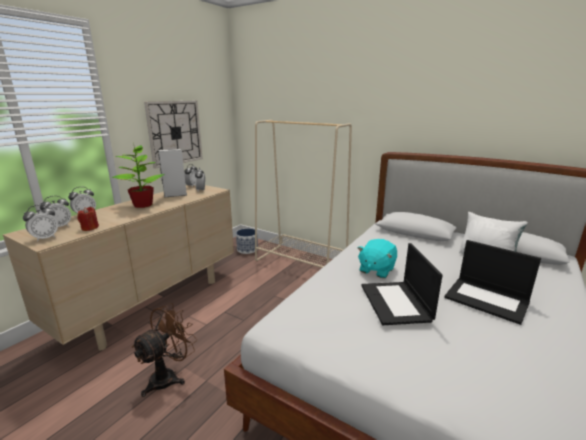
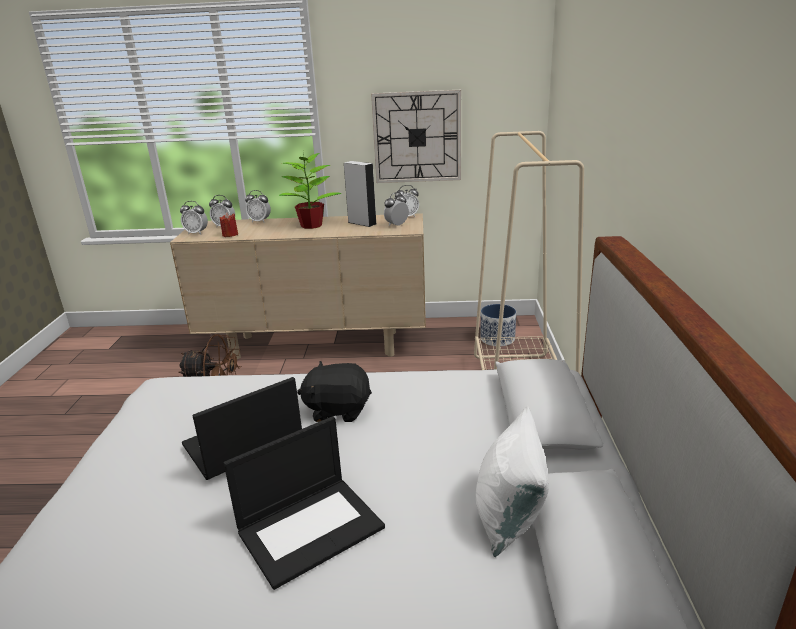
camera: 60 degrees right, 5 degrees up
(376, 270) = (338, 410): turquoise plush toy -> black plush toy
(487, 299) = (311, 528): laptop -> laptop turned 135 degrees counterclockwise

